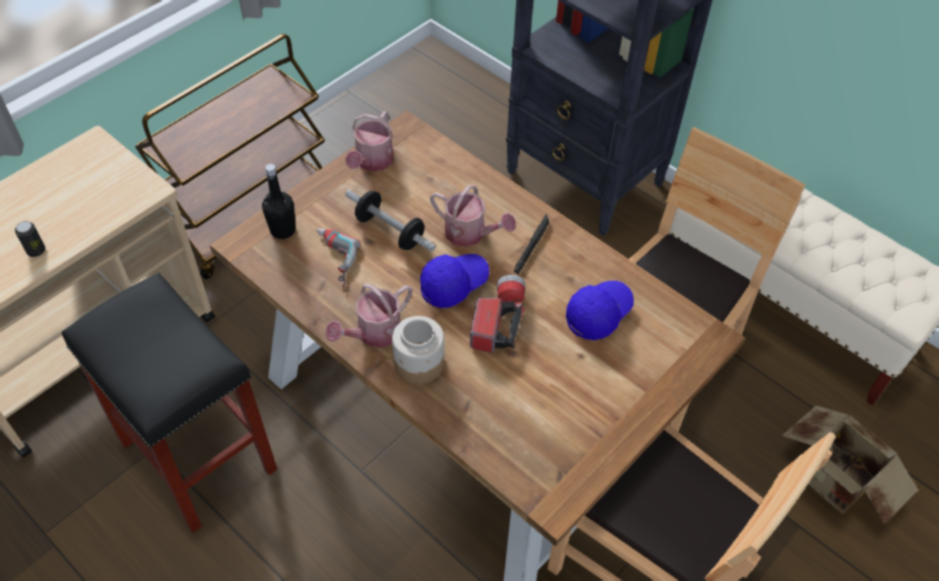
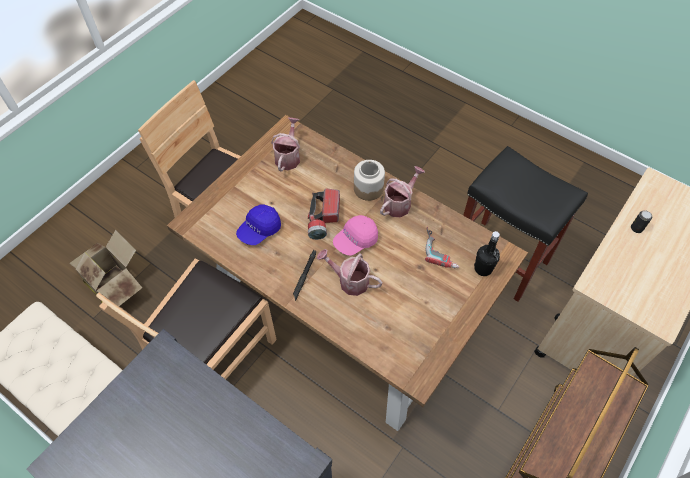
camera: 175 degrees right, 5 degrees up
(372, 162) = (437, 339): watering can -> watering can (288, 156)
(390, 231) = (407, 276): dumbbell -> none
(453, 284) = (355, 240): blue cap -> pink cap

